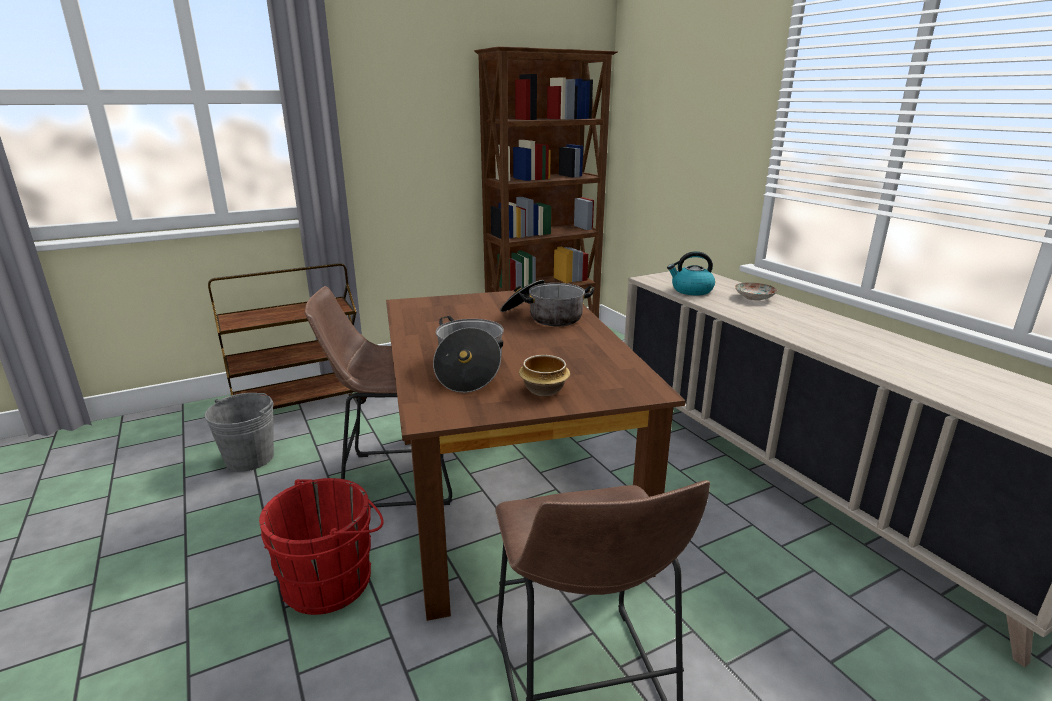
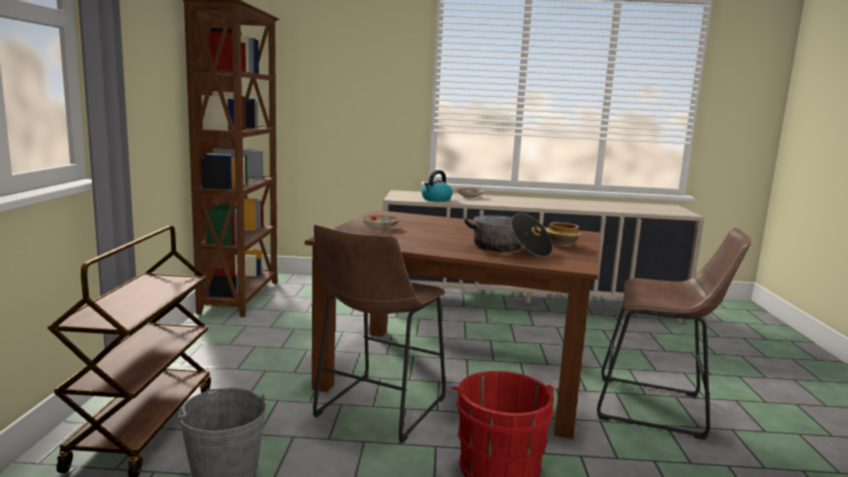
camera: 60 degrees left, 10 degrees down
(478, 306) = (380, 228): none -> plate
(544, 317) = (434, 223): cooking pot -> none

